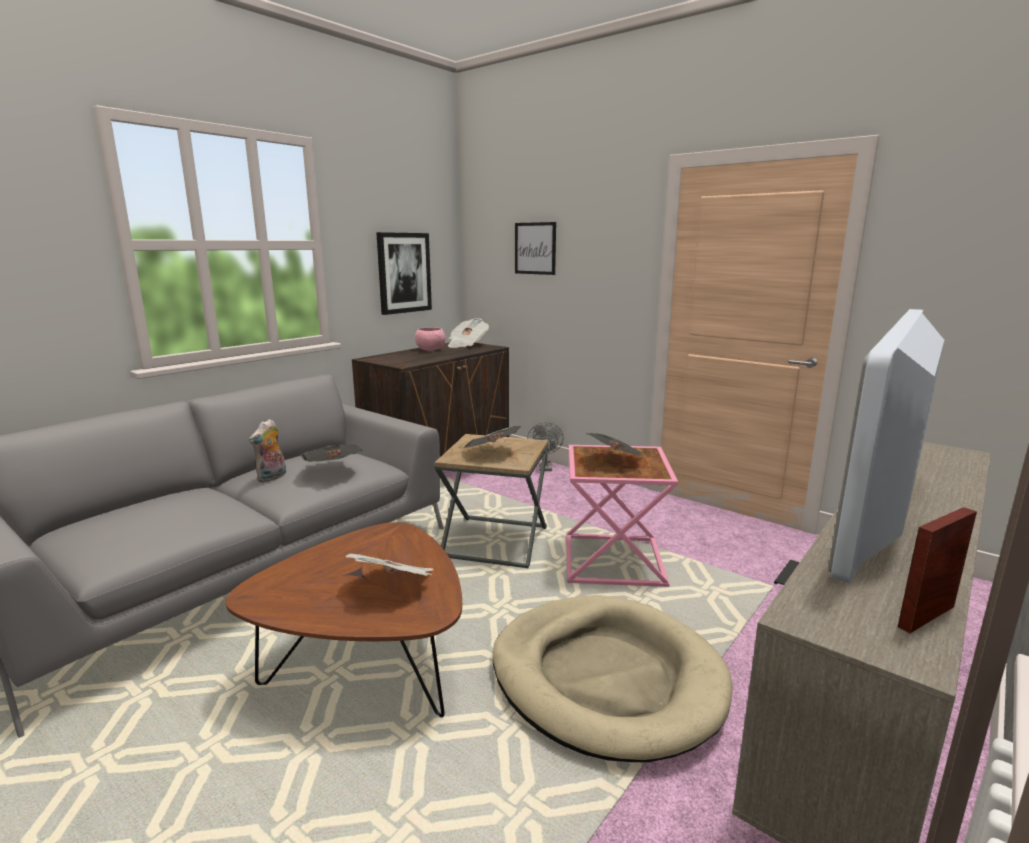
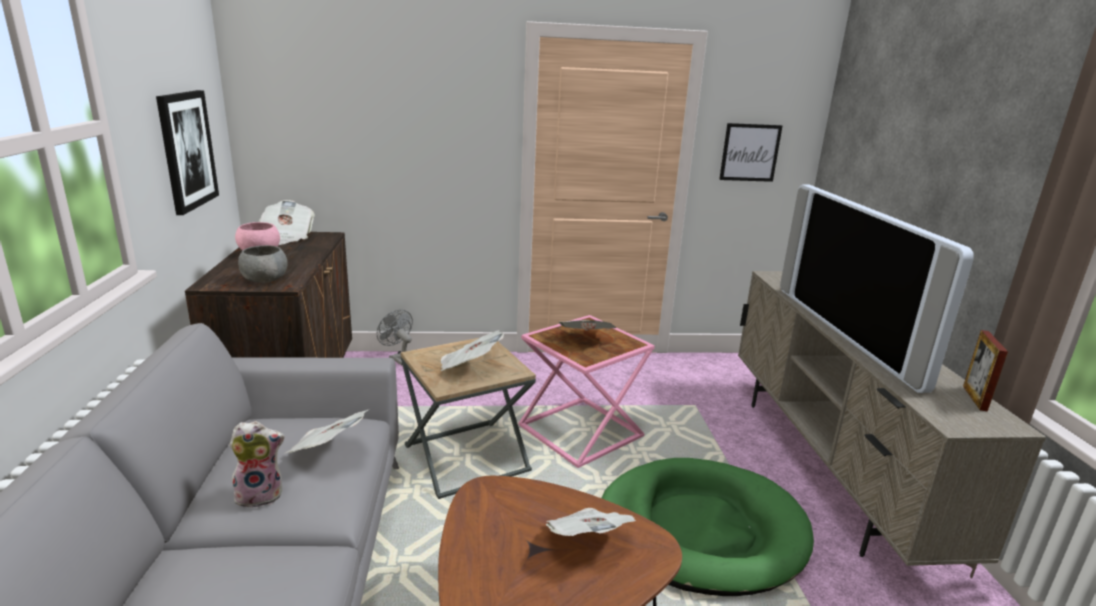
camera: 45 degrees left, 5 degrees up
(272, 478) = (261, 495): plush toy -> plush toy turned 90 degrees counterclockwise
(399, 361) = (264, 280): none -> grey bowl
(535, 248) = (357, 110): picture -> picture (750, 152)
(606, 678) = (700, 530): beige dog bed -> green dog bed

